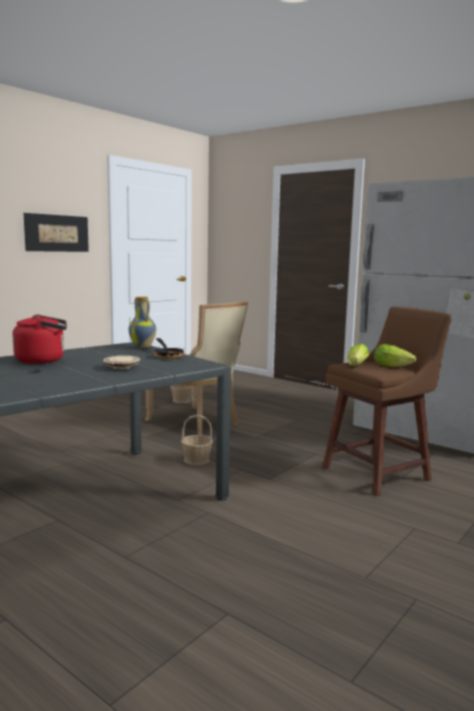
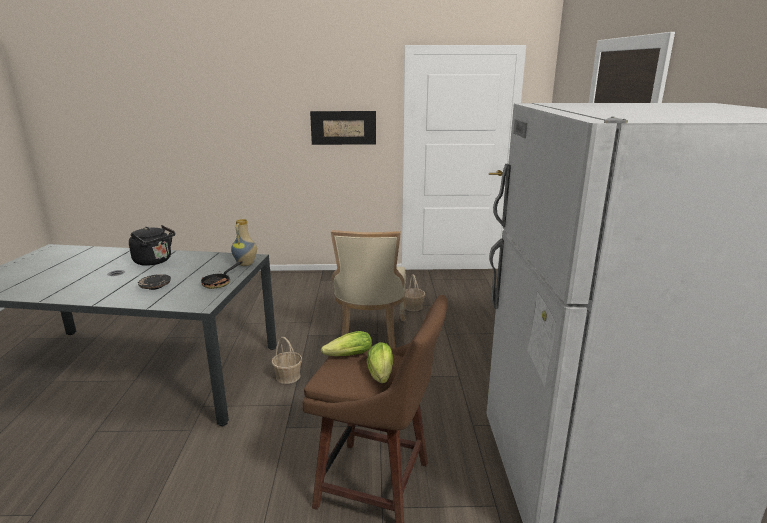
camera: 50 degrees right, 10 degrees up
(43, 360) = (155, 261): red kettle -> black kettle
(122, 367) = (155, 287): beige plate -> black plate

